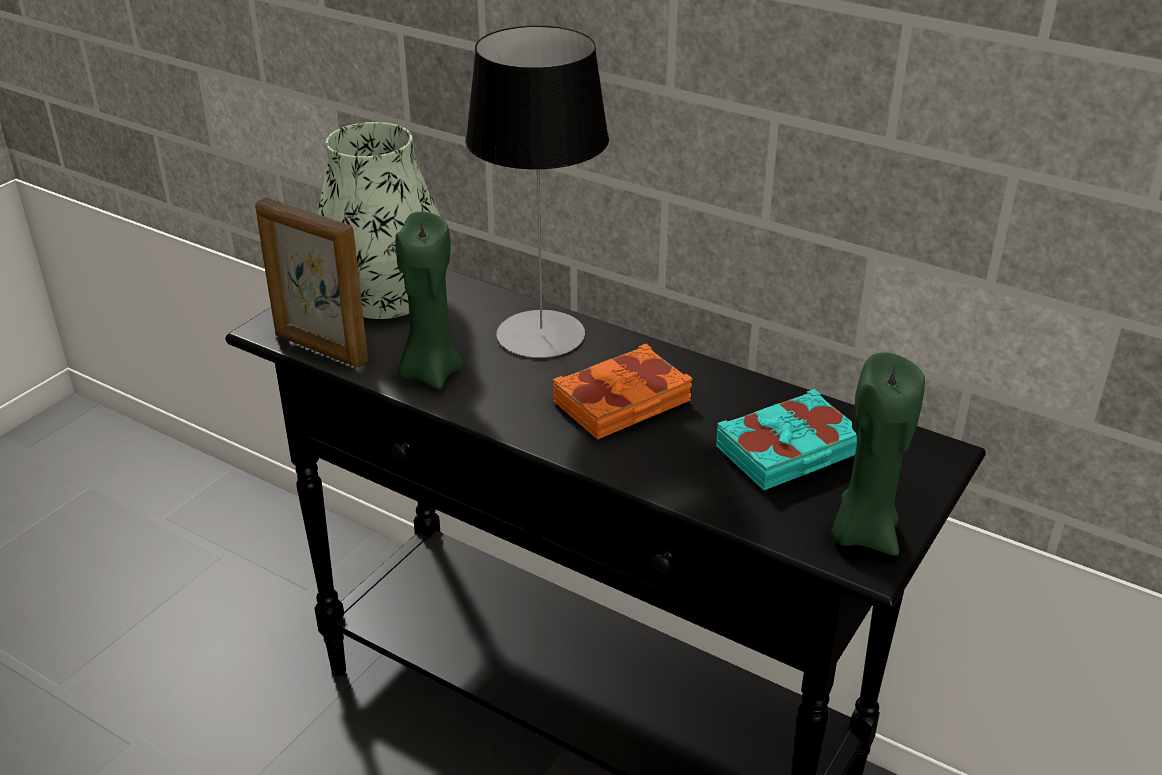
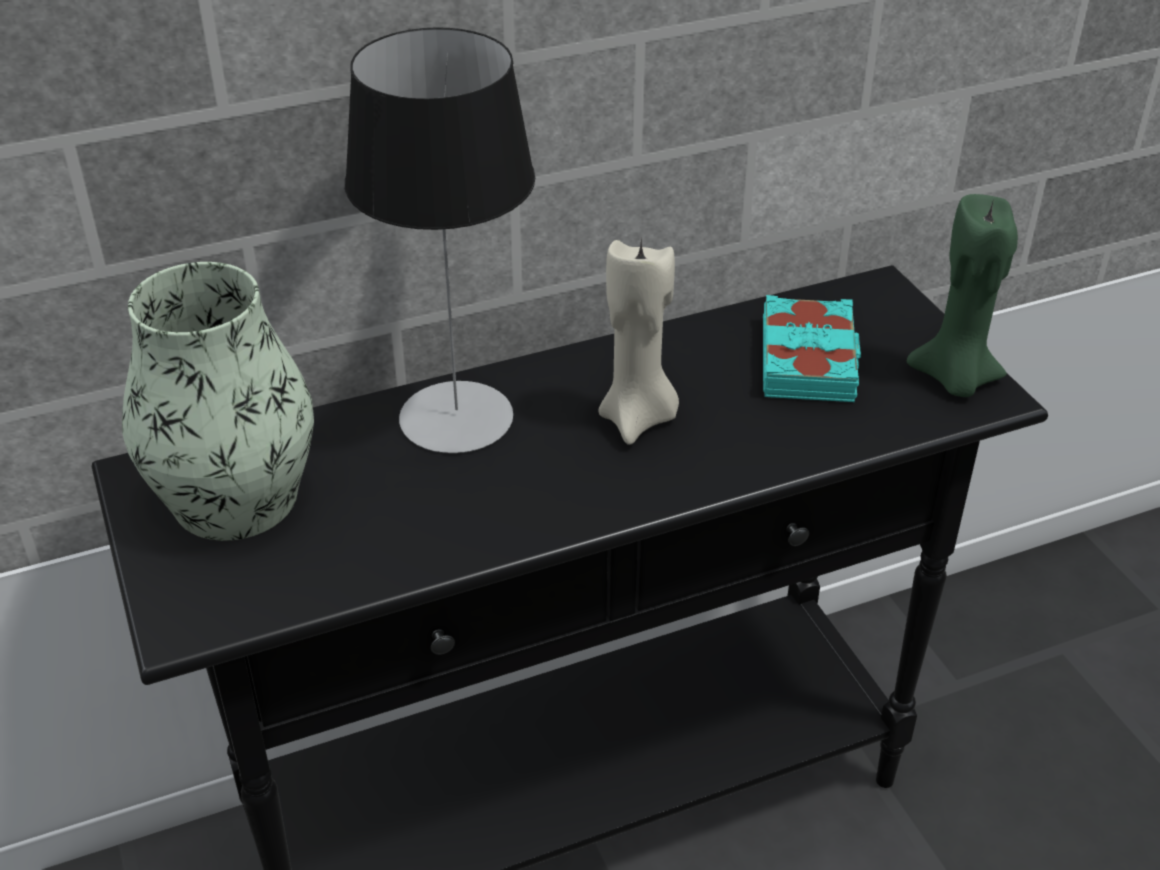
camera: 55 degrees left, 5 degrees up
(320, 349) = (287, 598): picture frame -> none
(431, 372) = (440, 527): green candle -> none
(623, 402) = (638, 419): orange book -> beige candle

